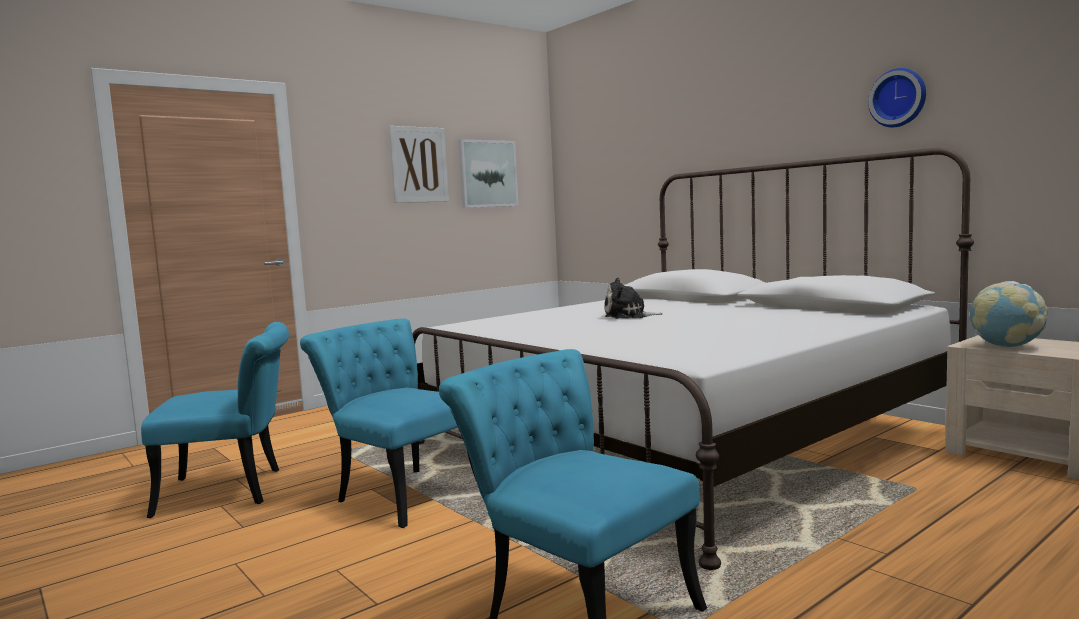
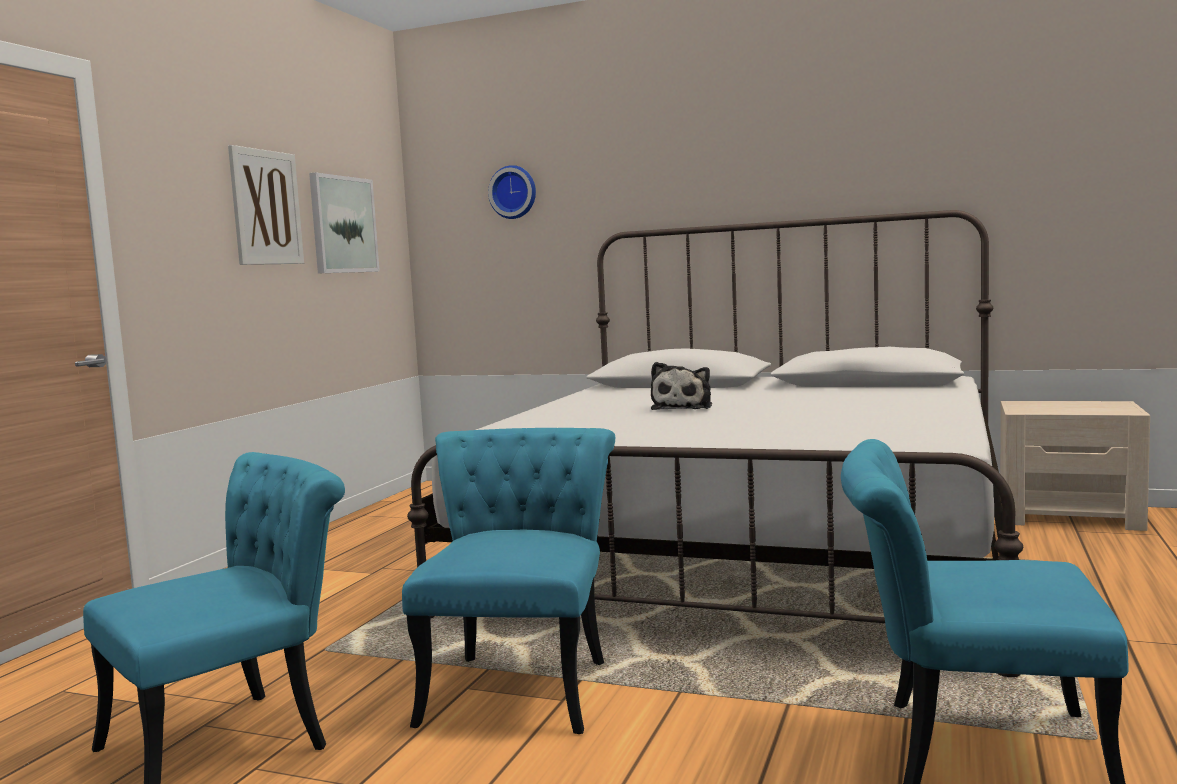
camera: 30 degrees left, 0 degrees up
(401, 493) = (522, 683): turquoise chair -> turquoise chair turned 90 degrees clockwise
(628, 316) = (684, 407): plush toy -> plush toy turned 45 degrees counterclockwise
(898, 98) = (906, 155): wall clock -> wall clock (513, 192)
(1006, 346) = (1053, 410): globe -> none

